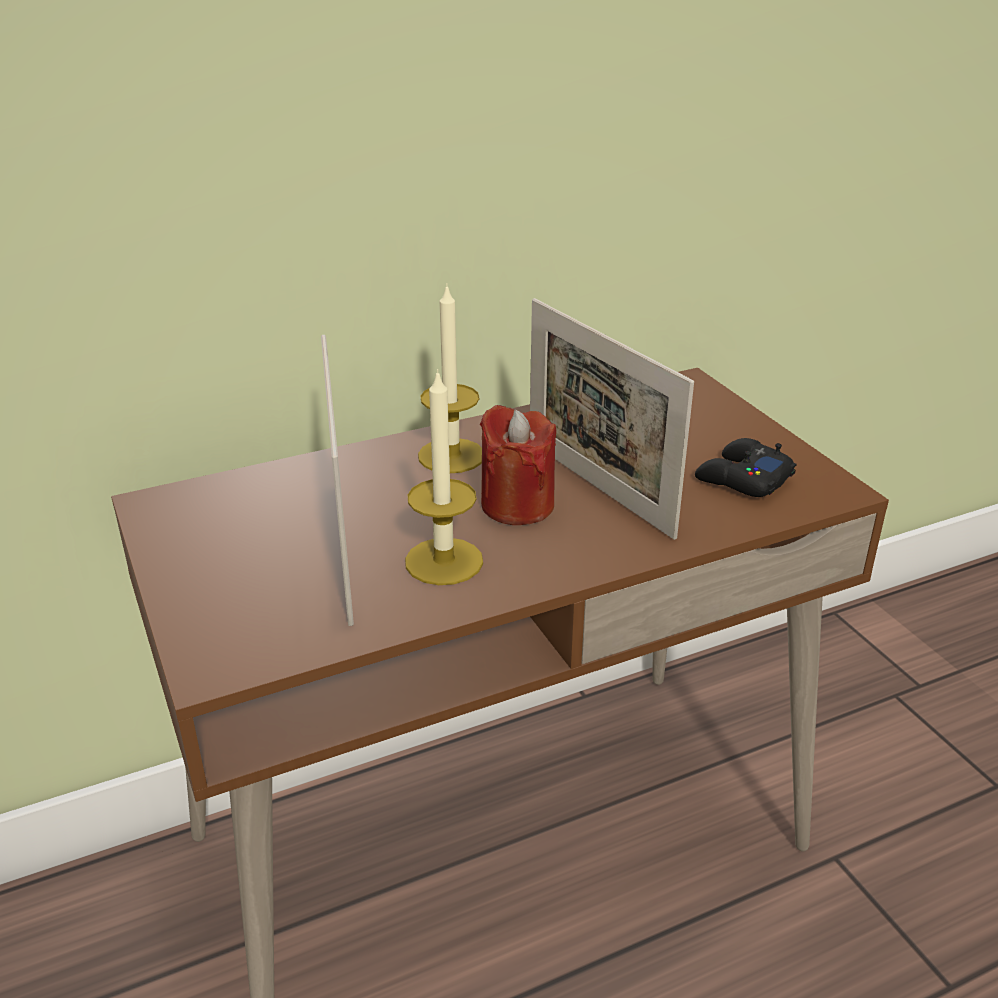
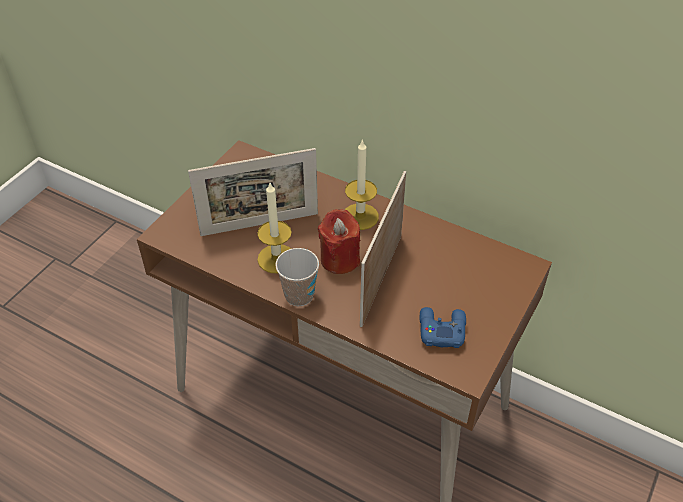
camera: 55 degrees right, 15 degrees up
(343, 548) = (259, 224): picture frame -> picture frame turned 150 degrees counterclockwise
(551, 570) = (299, 295): none -> cup
(742, 479) = (441, 330): black game controller -> blue game controller

